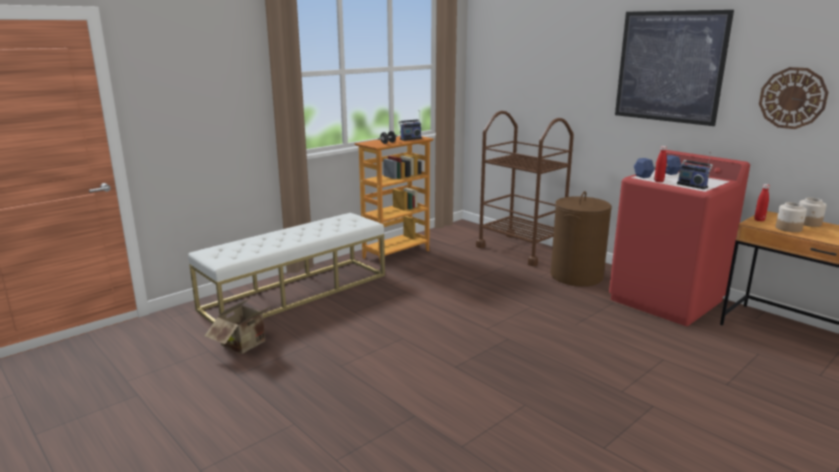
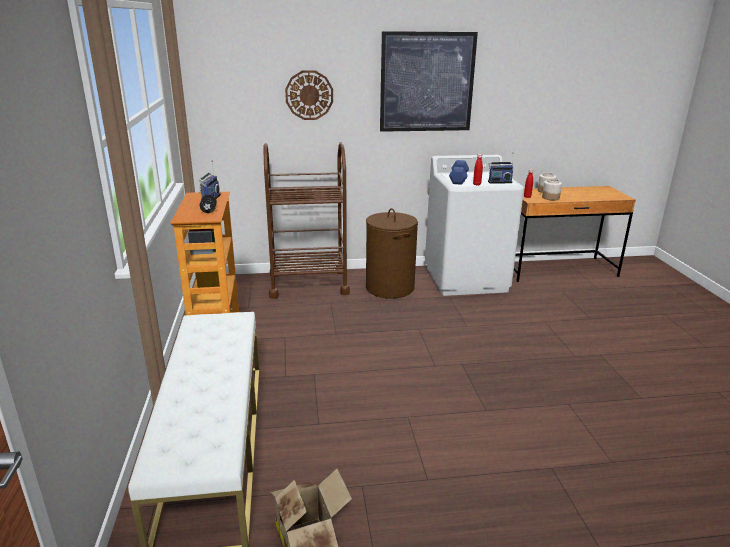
camera: 55 degrees left, 5 degrees up
(666, 300) = (466, 279): red washing machine -> white washing machine
(792, 98) = (522, 101): wall clock -> wall clock (309, 95)

